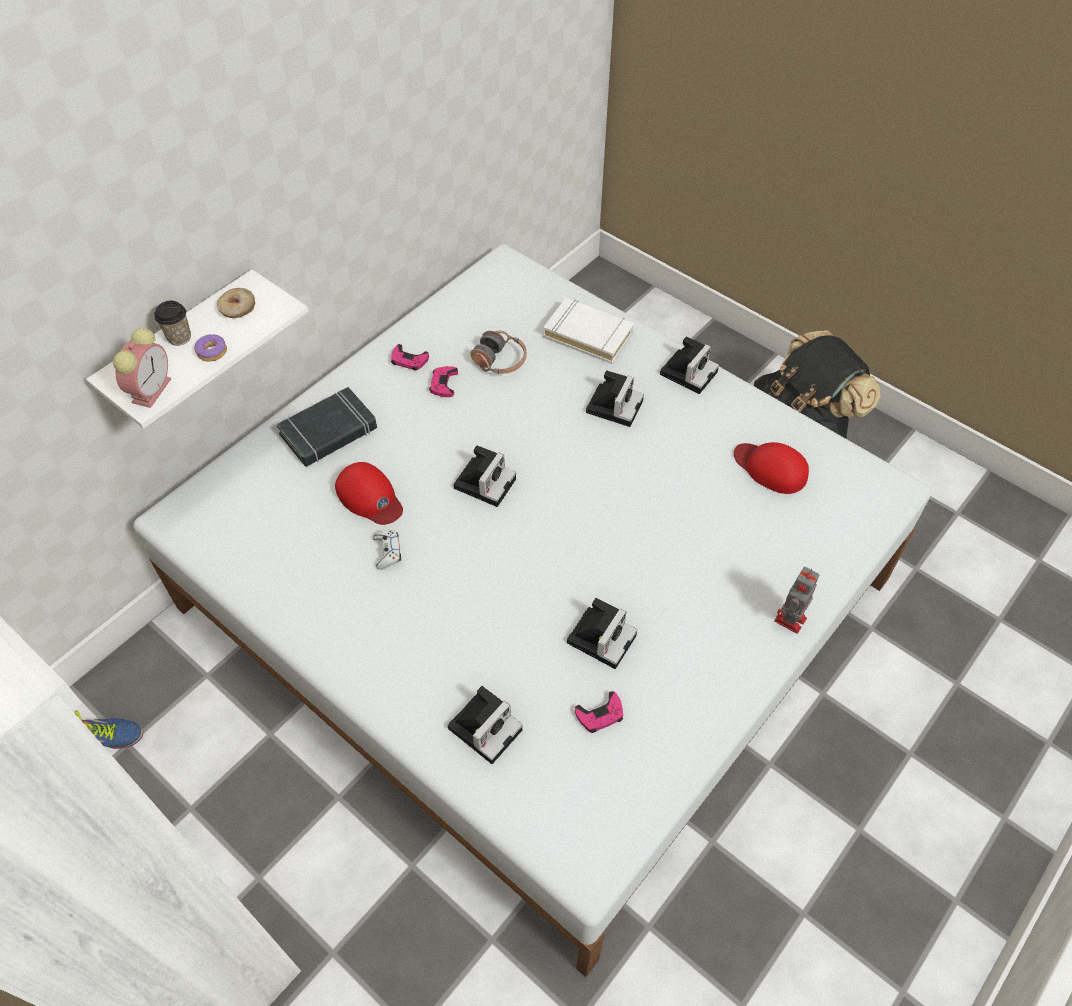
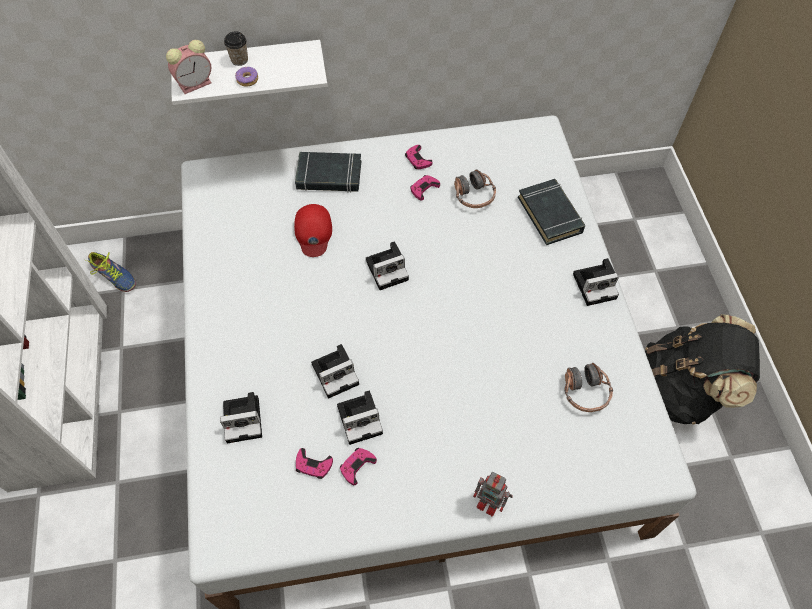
camera: 40 degrees right, 5 degrees up
(237, 308) = (287, 60): donut -> none
(387, 552) = (291, 273): white game controller -> none
(588, 335) = (550, 215): white book -> black book
(614, 405) = (520, 274): camera -> camera (337, 372)
(642, 682) = (357, 466): none -> pink game controller
(770, 468) = (585, 392): red cap -> headphones
(789, 620) = (490, 503): toy robot -> toy robot turned 135 degrees counterclockwise

